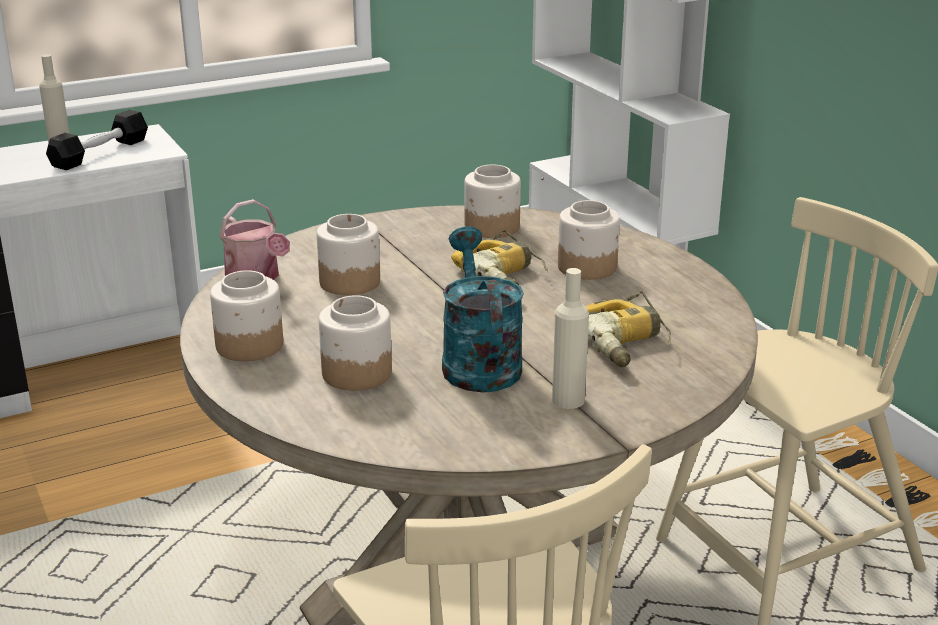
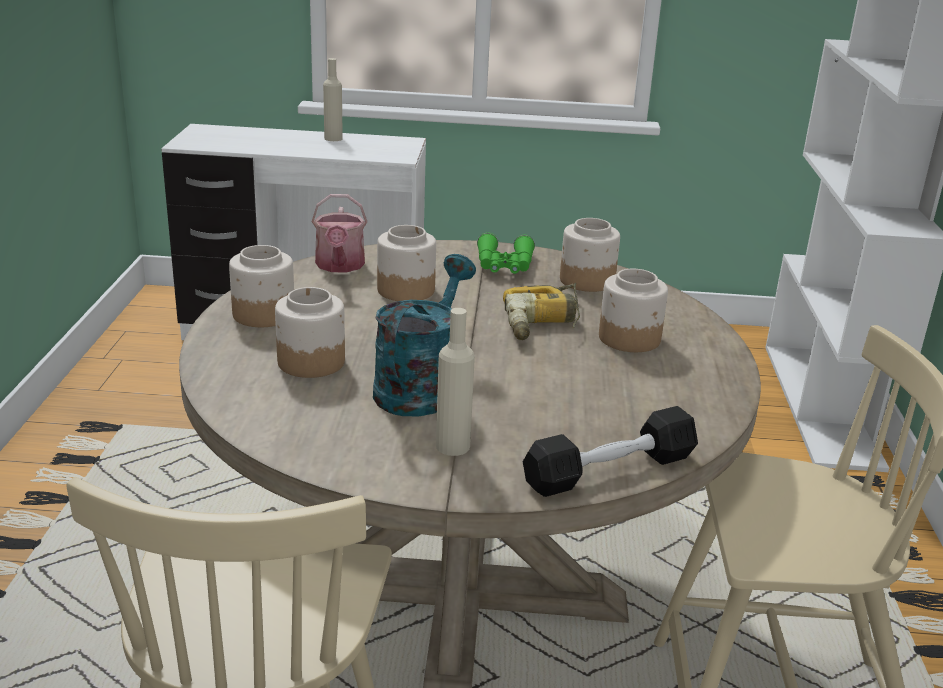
camera: 30 degrees right, 0 degrees up
(100, 153) = (354, 148): black dumbbell -> black dumbbell (610, 470)
(406, 234) = (504, 266): none -> green binoculars
(626, 341) = (577, 414): power drill -> none

